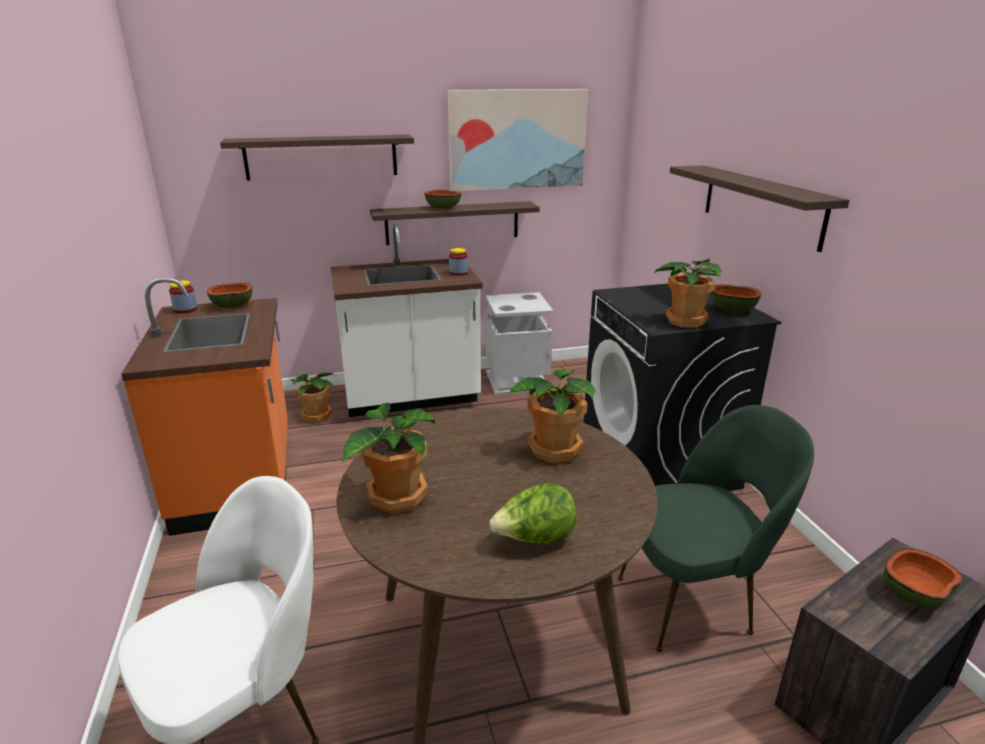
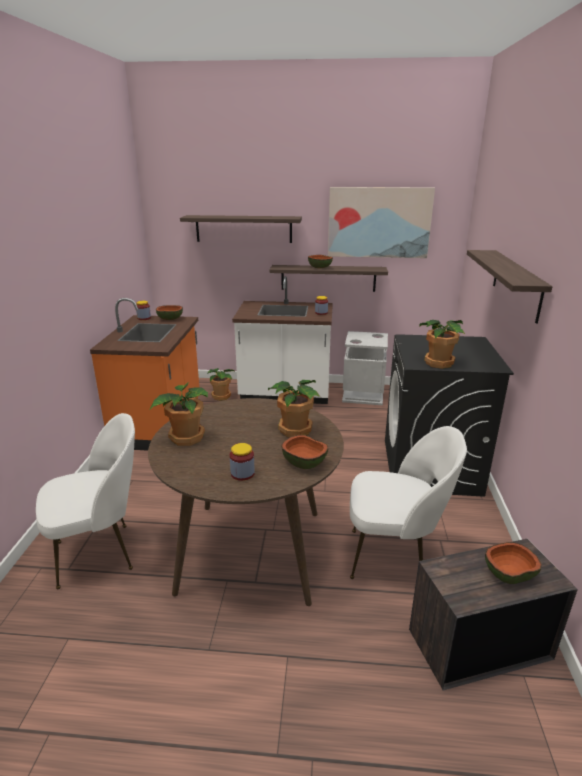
camera: 20 degrees right, 0 degrees up
(535, 539) = (242, 473): lettuce -> jar
(693, 604) = (394, 558): green chair -> white chair
(733, 310) = (484, 360): bowl -> bowl (305, 463)

